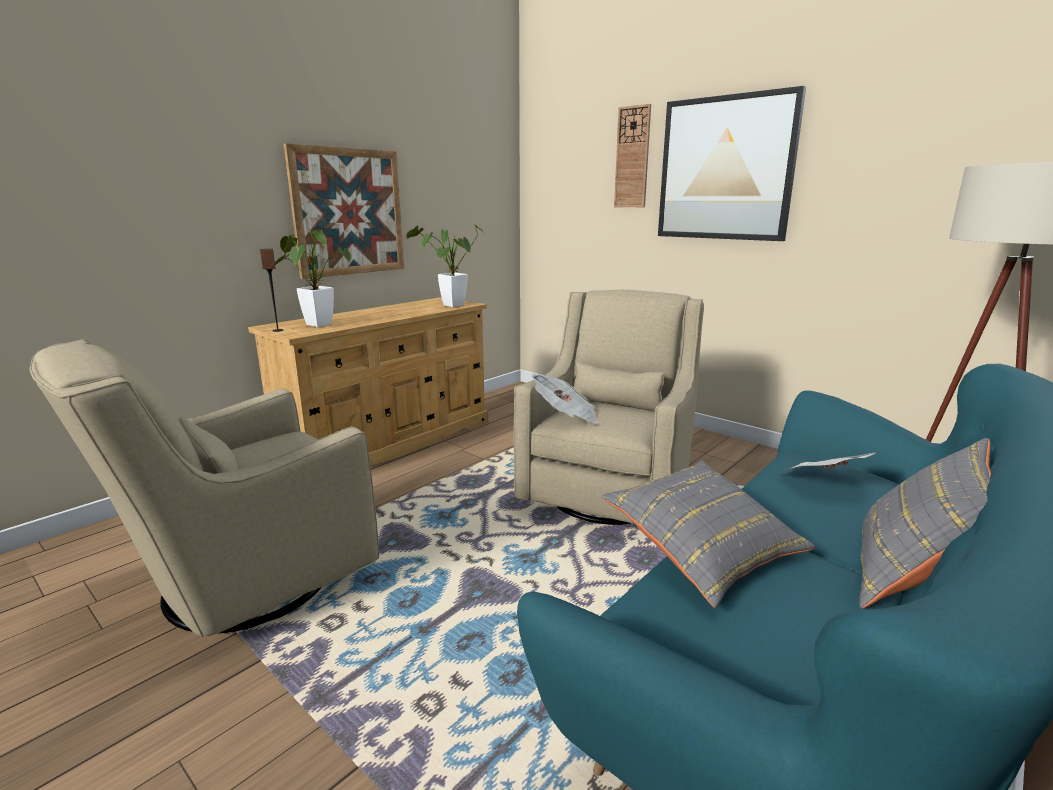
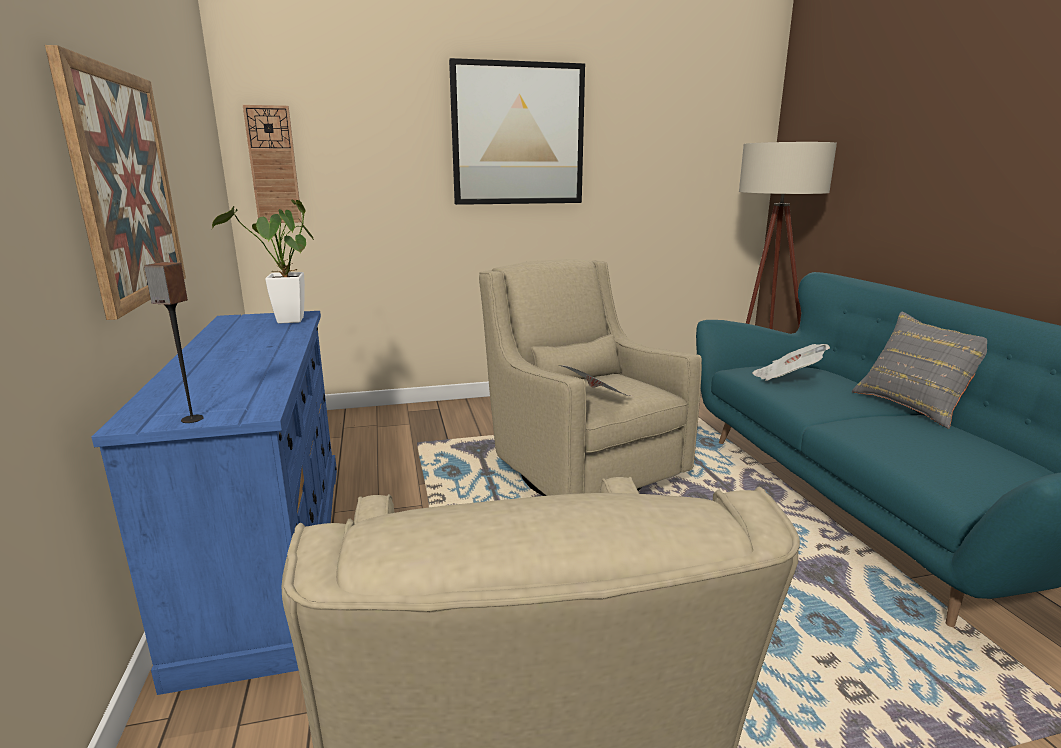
camera: 55 degrees left, 0 degrees up
(315, 324) = (210, 392): potted plant -> none
(390, 442) = (270, 551): beige dresser -> blue dresser
(632, 157) = (407, 116): wall clock -> wall clock (273, 165)
(703, 551) = (868, 440): grey pillow -> none

